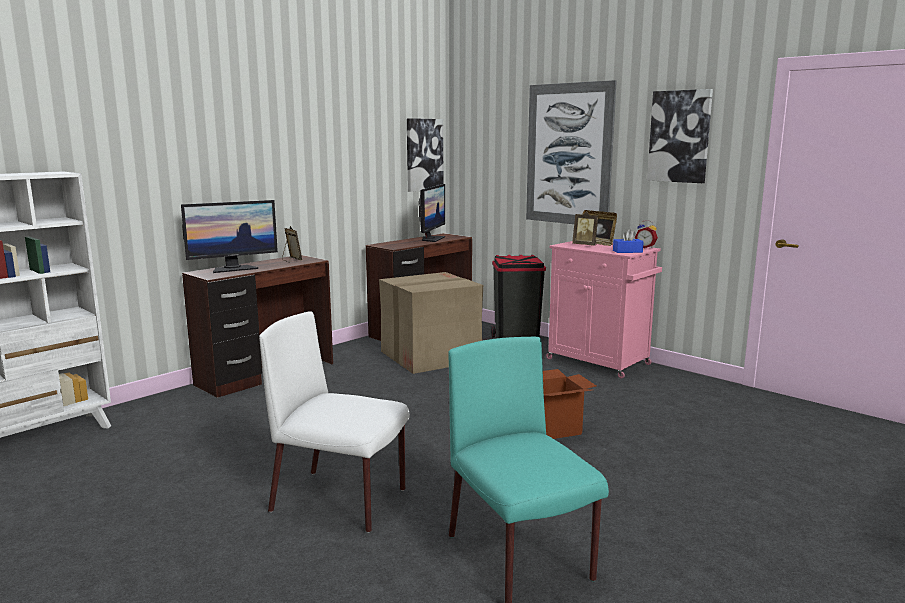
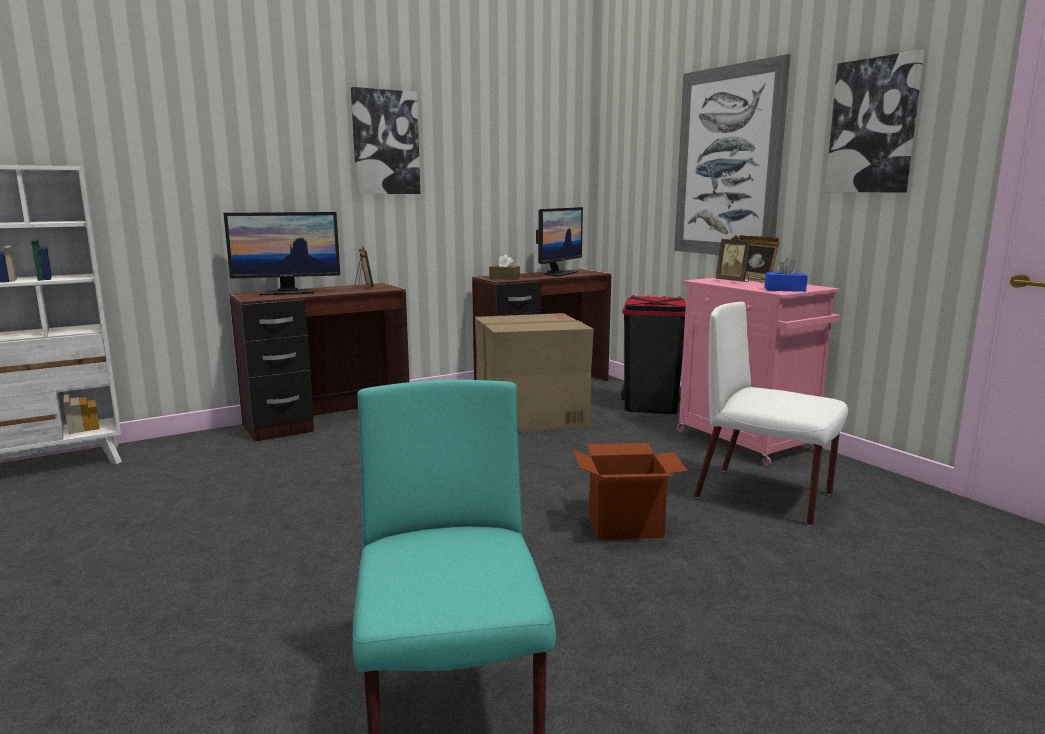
camera: 15 degrees right, 0 degrees up
(341, 500) = (284, 587): white chair -> white chair (766, 496)
(394, 245) = (504, 278): none -> brown tissue box
(424, 154) = (557, 170): picture -> picture (385, 142)
(646, 247) = (818, 286): alarm clock -> none

